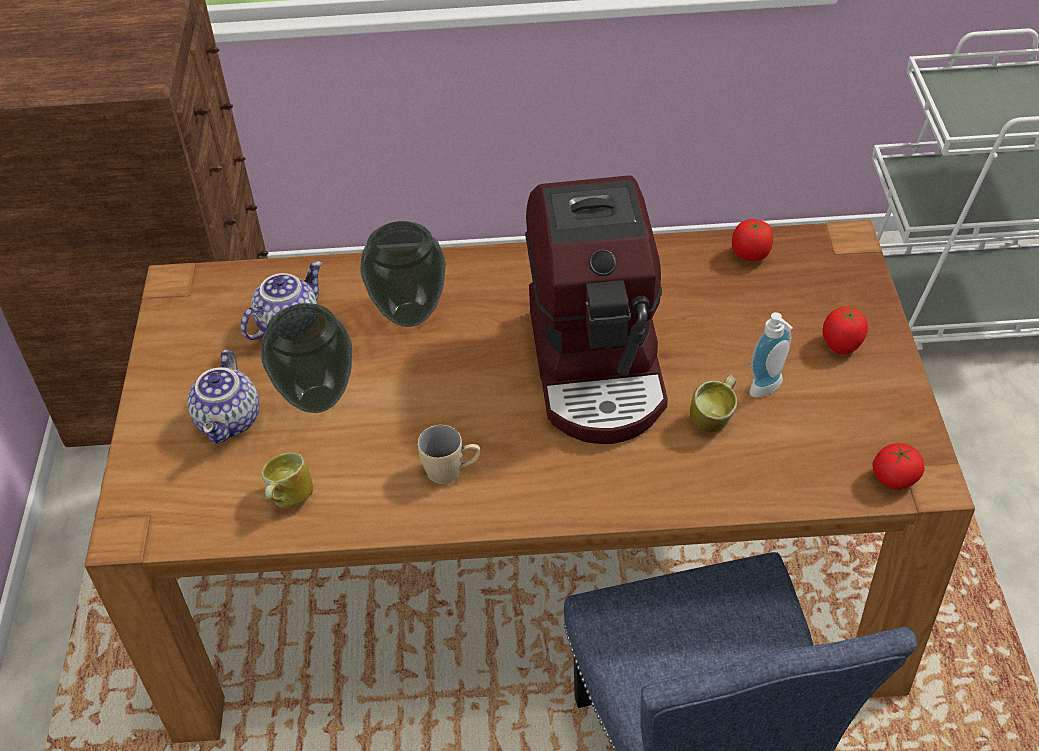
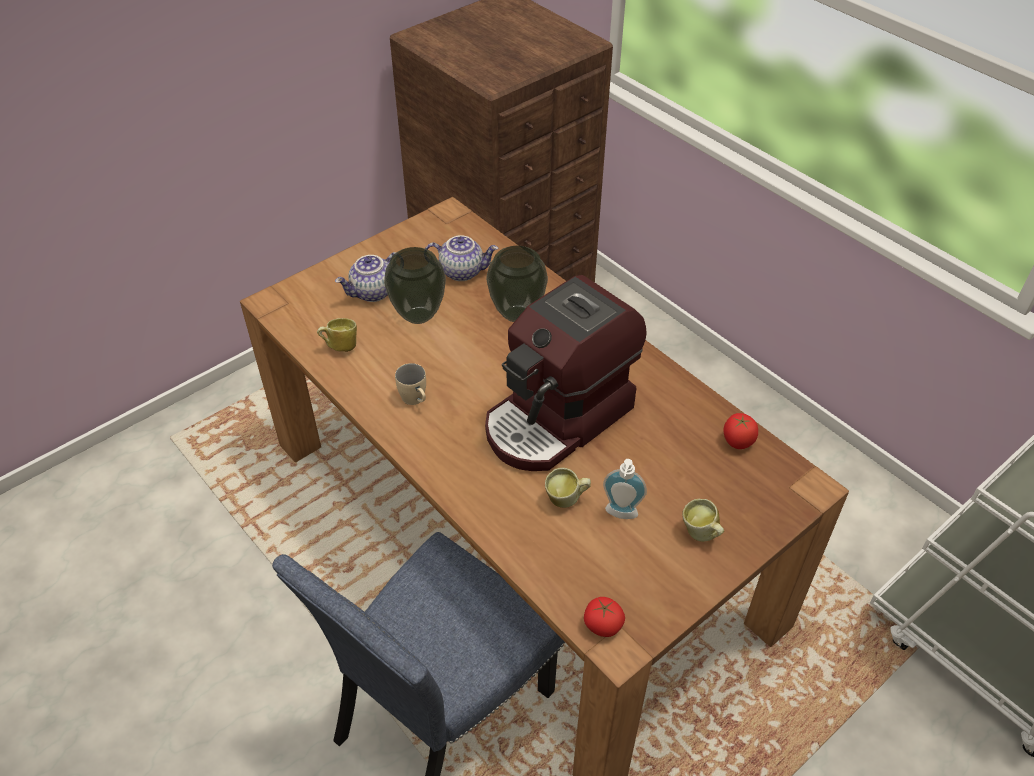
camera: 50 degrees right, 0 degrees up
(841, 345) = (701, 535): tomato -> mug

